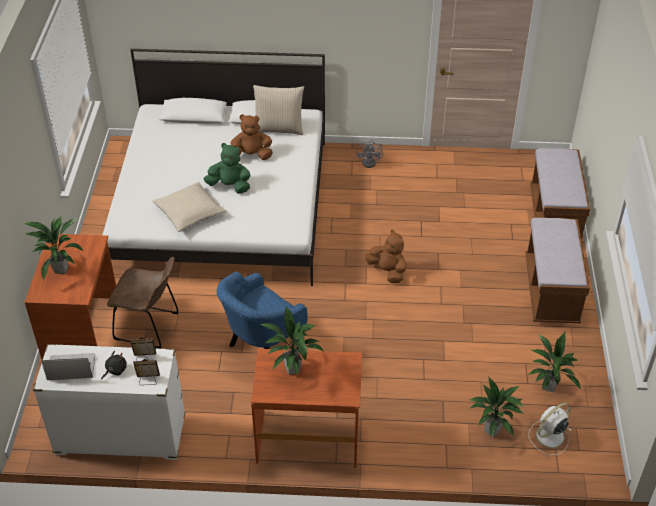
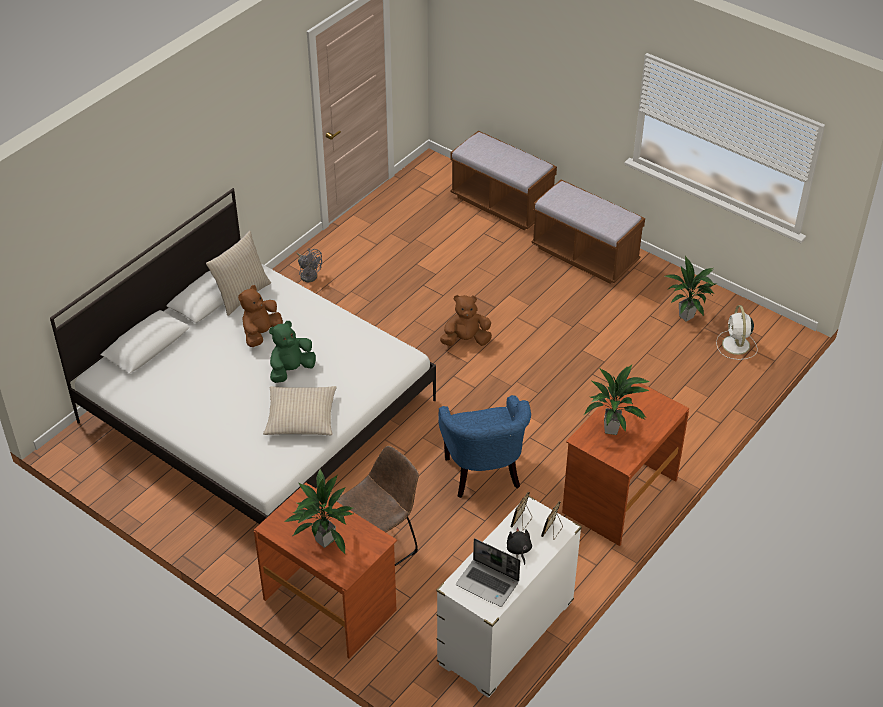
camera: 55 degrees left, 0 degrees up
(70, 368) = (488, 583): laptop -> laptop turned 90 degrees counterclockwise
(492, 432) = (705, 375): potted plant -> none

